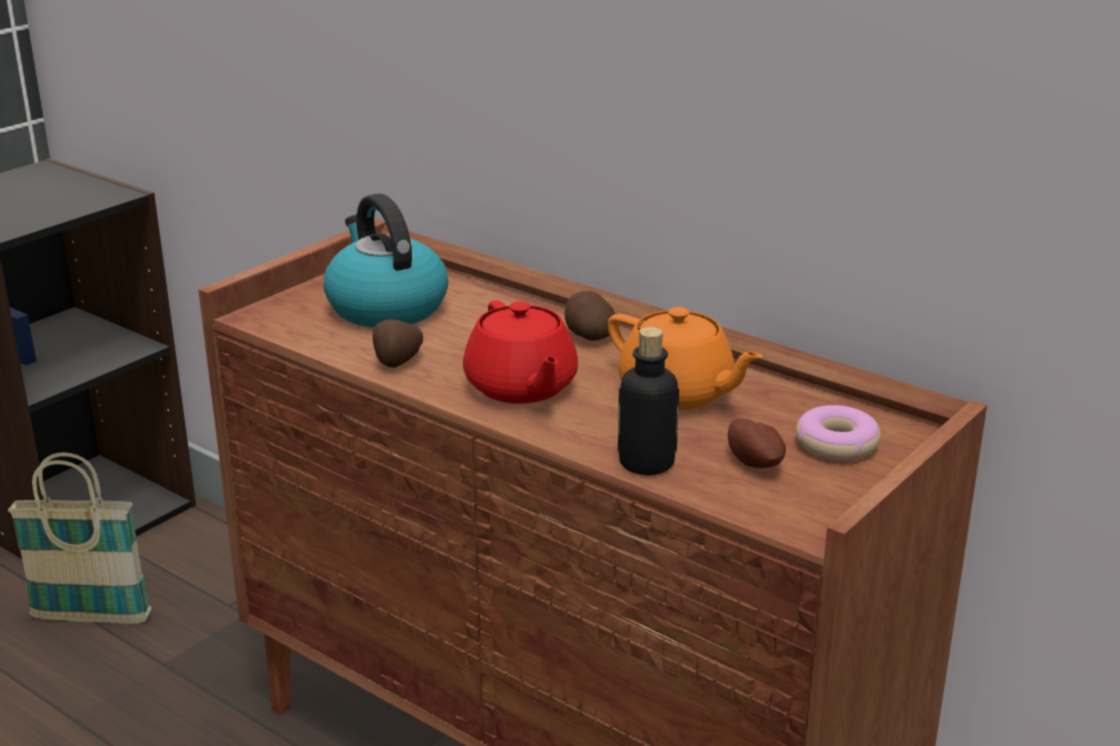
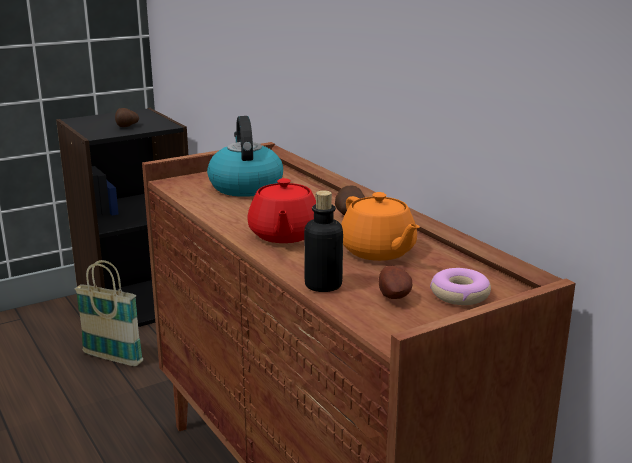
camera: 20 degrees right, 5 degrees down
(397, 362) = (225, 213): potato -> potato (126, 126)

